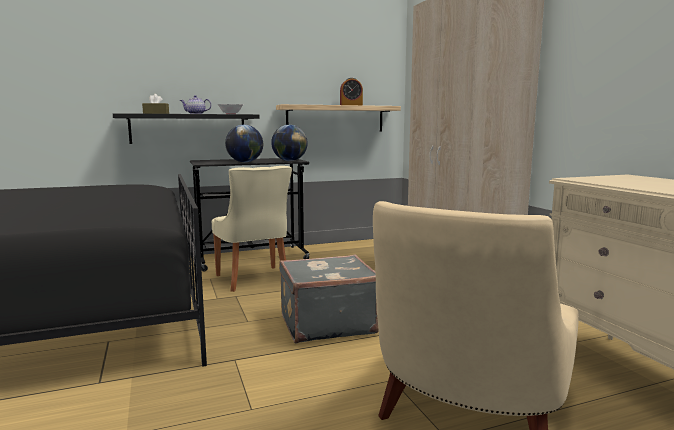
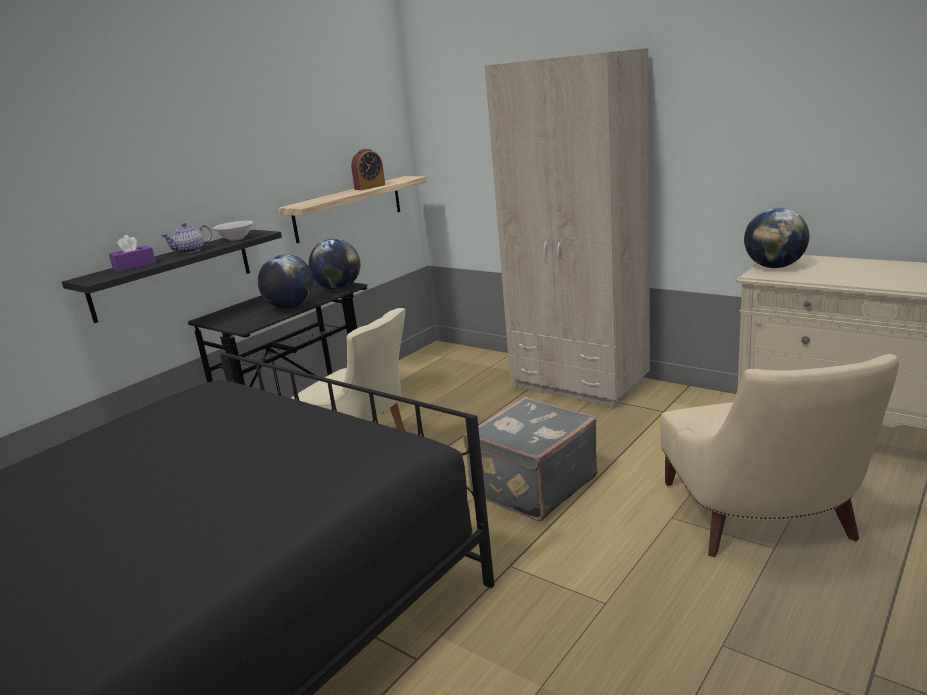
camera: 30 degrees left, 10 degrees up
(156, 113) = (134, 266): brown tissue box -> purple tissue box
(604, 178) = (774, 267): none -> globe

